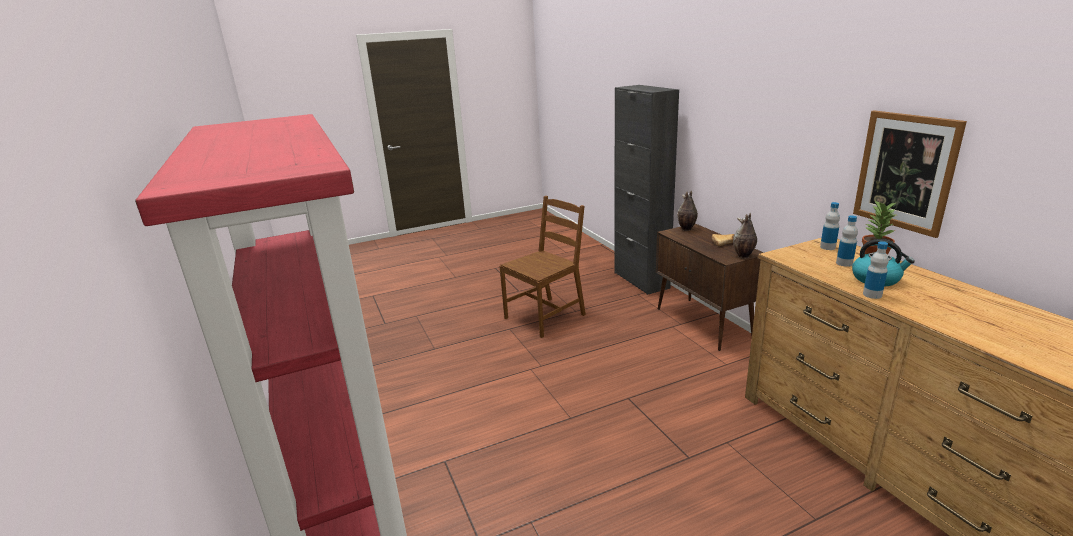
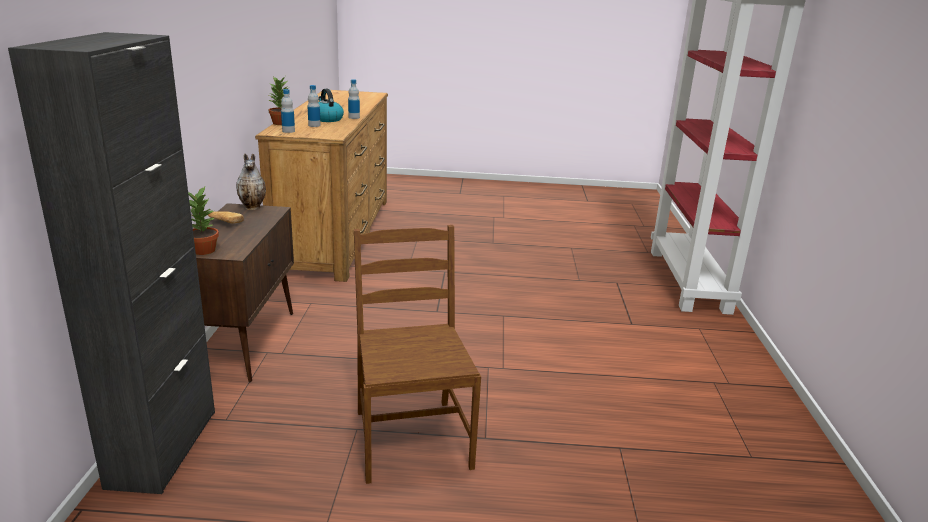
camera: 155 degrees left, 0 degrees up
(545, 316) = (410, 438): brown chair -> brown chair turned 90 degrees clockwise
(686, 229) = (204, 250): vase -> potted plant
(905, 172) = (259, 53): picture -> none

